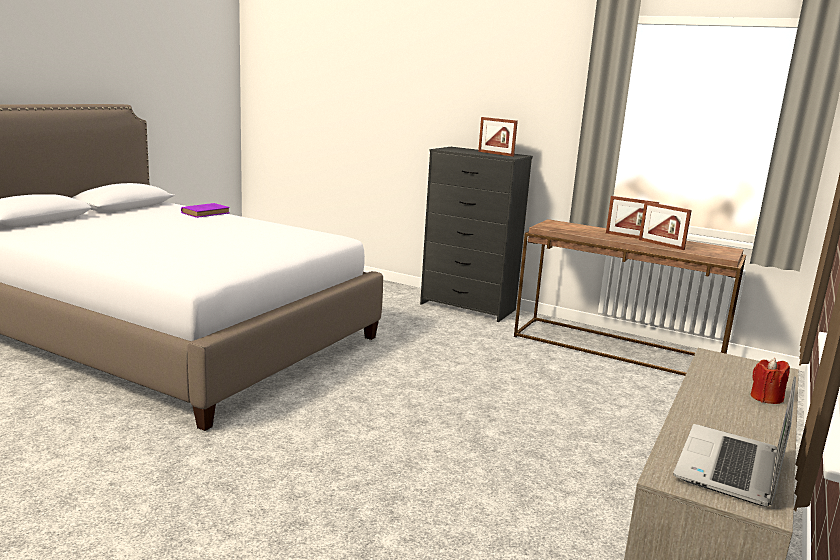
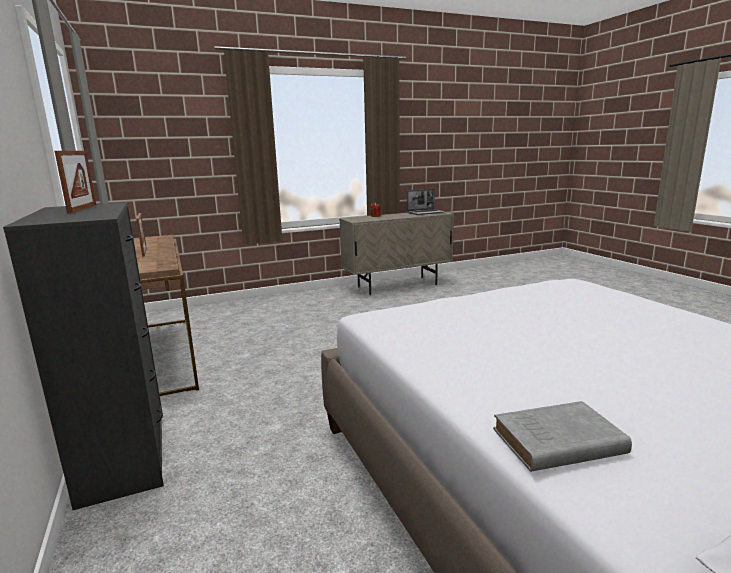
camera: 140 degrees left, 0 degrees up
(206, 213) = (555, 442): purple book -> grey book
(661, 244) = (159, 245): picture frame -> none

